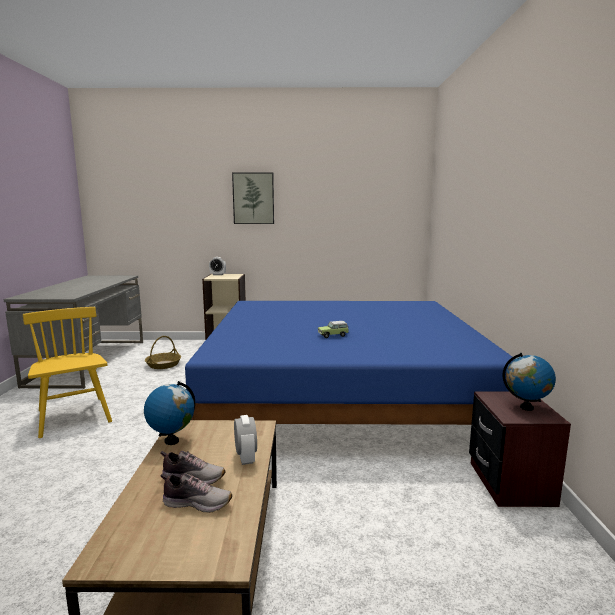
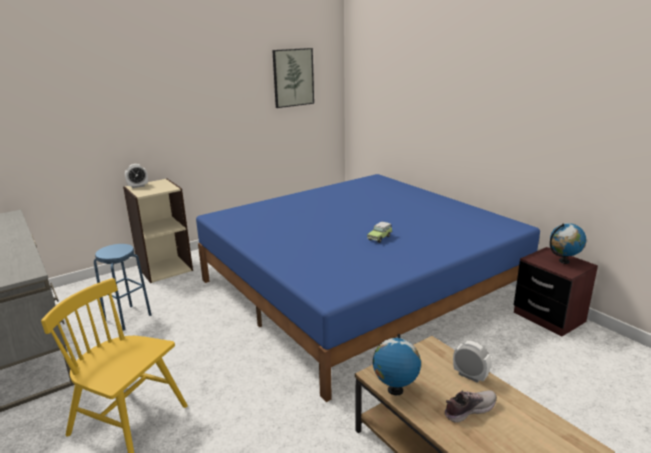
camera: 35 degrees left, 10 degrees up
(163, 365) = (127, 317): basket -> blue stool
(197, 503) = (505, 425): shoe -> none
(253, 198) = (165, 83): picture -> picture (293, 77)

